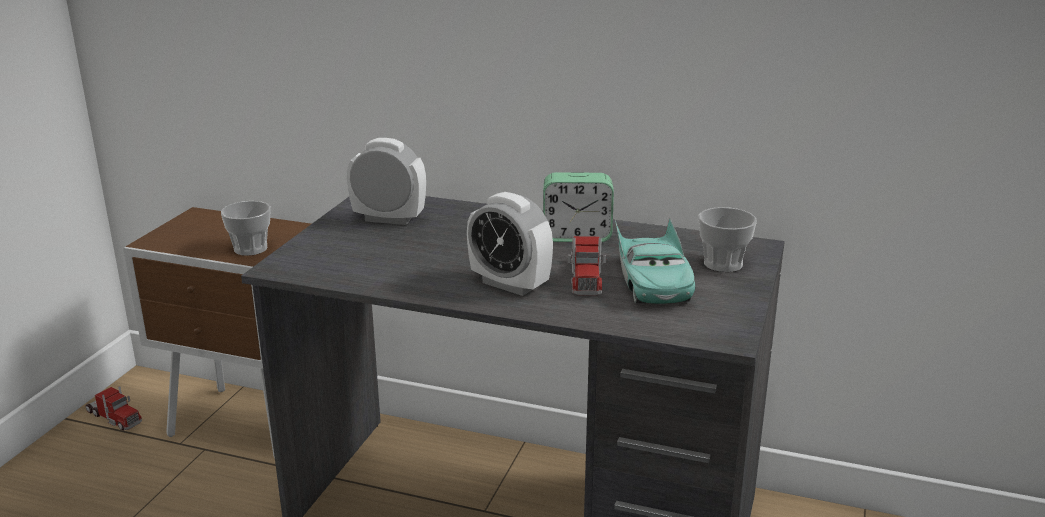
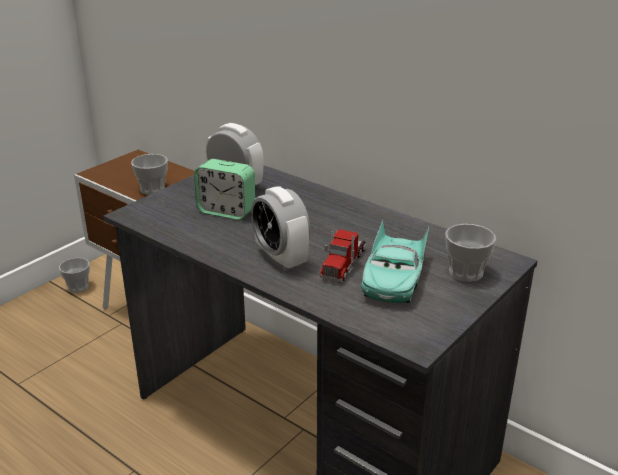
camera: 20 degrees right, 5 degrees up
(114, 417) = (78, 287): toy truck -> cup
(577, 236) = (364, 225): alarm clock -> alarm clock (226, 211)

